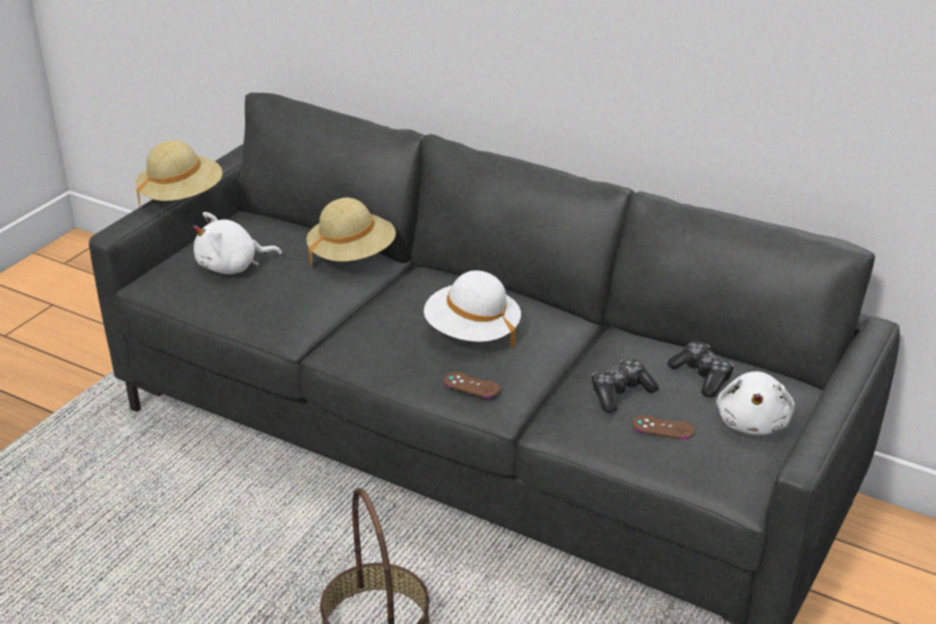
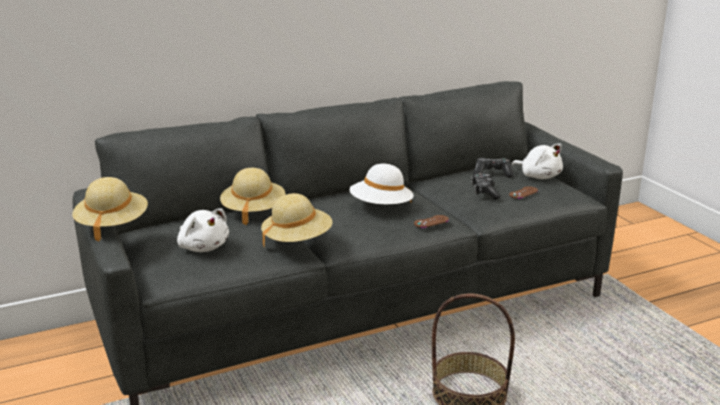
camera: 55 degrees left, 10 degrees down
(232, 267) = (203, 247): white plush toy -> white plush toy turned 60 degrees counterclockwise
(304, 313) = (297, 240): none -> beige hat

